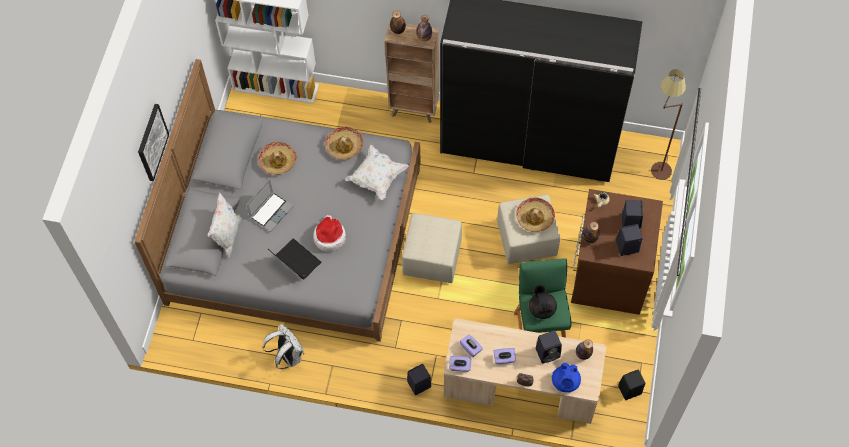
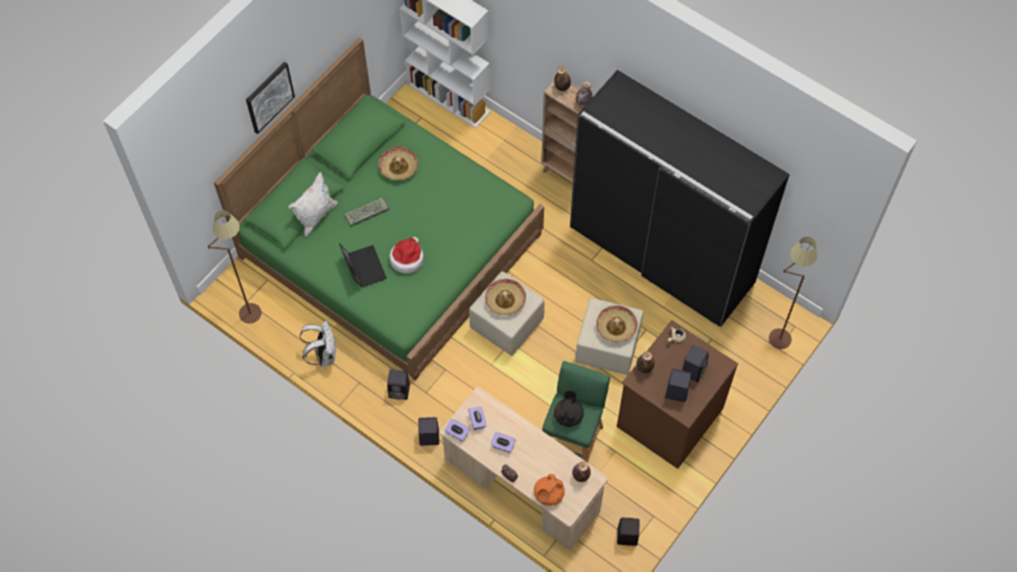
camera: 25 degrees right, 0 degrees up
(195, 342) = (248, 304): none -> brown floor lamp
(271, 211) = (367, 211): laptop -> keyboard
(294, 234) = (390, 245): grey bed -> green bed
(344, 146) = (468, 179): hat -> hat (505, 300)
(377, 178) = (482, 222): white pillow -> none
(548, 352) = (548, 459): black speaker -> black speaker (400, 391)
(565, 382) = (548, 495): blue teapot -> orange teapot

